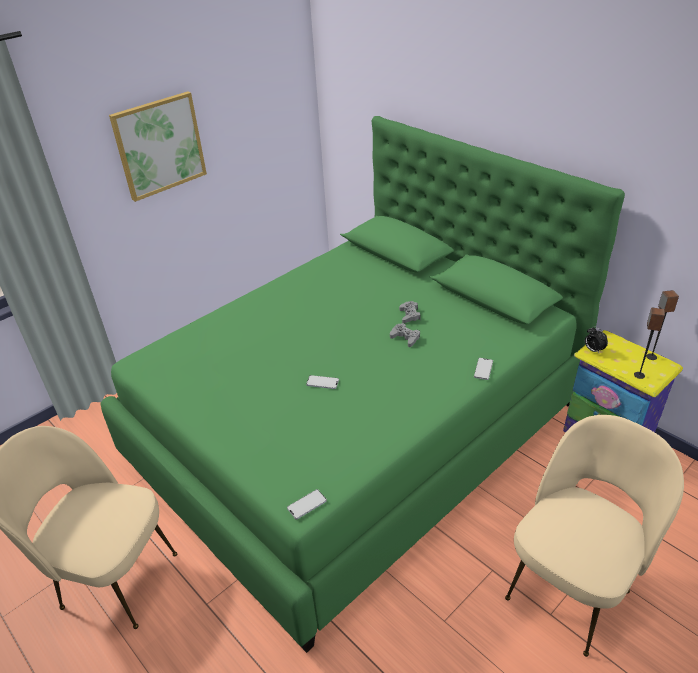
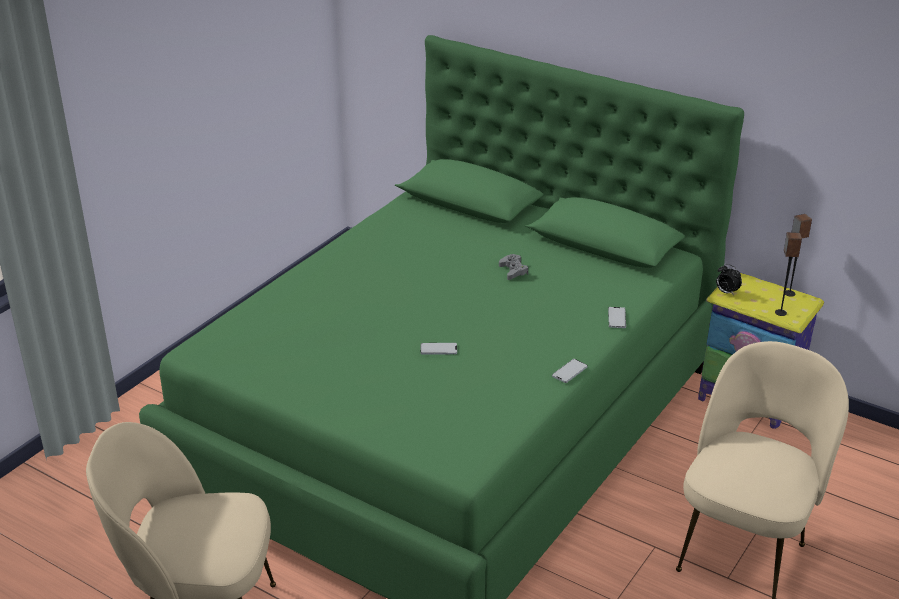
camera: 15 degrees left, 5 degrees down
(159, 145) = (169, 83): picture -> none
(307, 505) = (471, 464): phone -> phone (569, 371)
(405, 338) = (517, 295): grey game controller -> none

